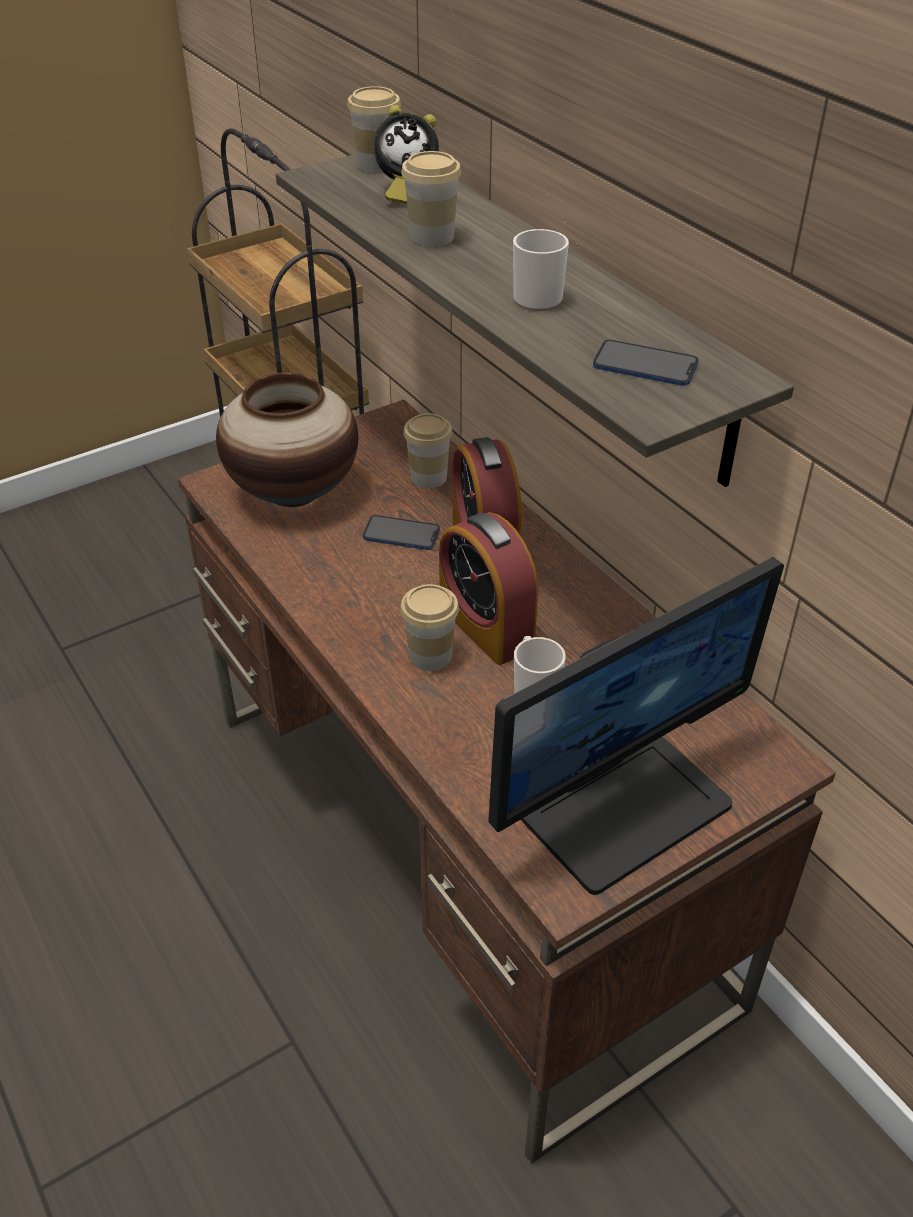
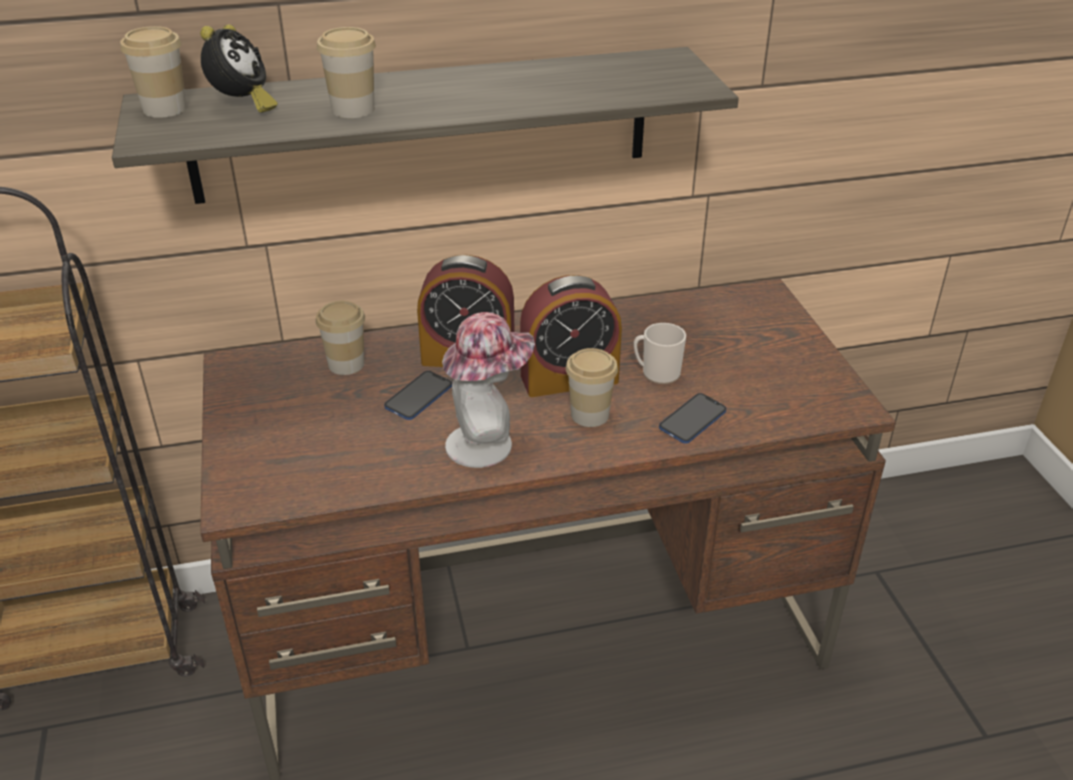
camera: 70 degrees left, 5 degrees down
(293, 492) = (300, 450): vase -> none
(351, 597) = (488, 443): none -> hat
(536, 297) = (502, 91): mug -> none
(623, 806) = (784, 363): monitor -> none
(645, 366) = (635, 78): phone -> phone (692, 420)

